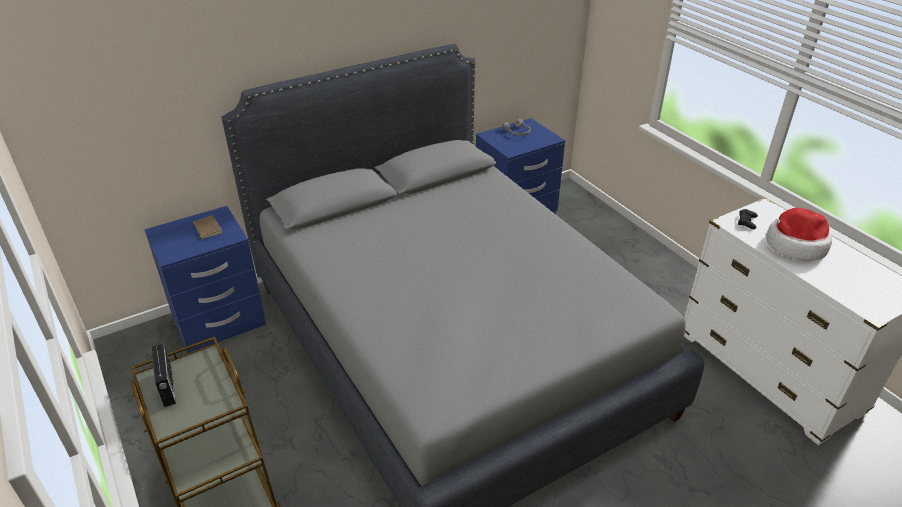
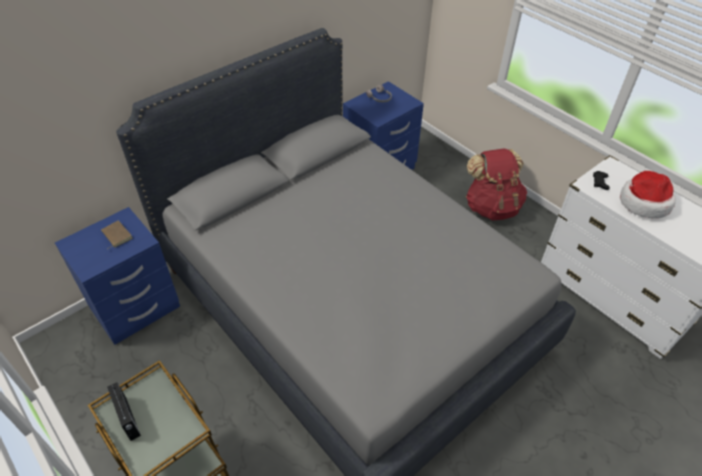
camera: 10 degrees left, 10 degrees up
(637, 264) = (491, 206): none -> red backpack

